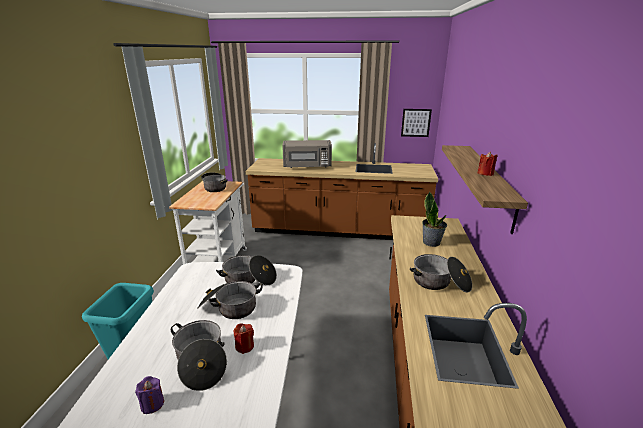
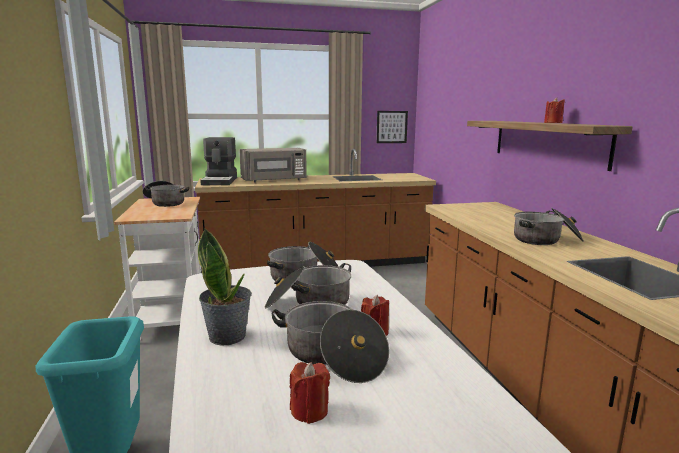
camera: 20 degrees left, 10 degrees down
(152, 404) = (309, 411): purple candle -> red candle
(268, 164) = (220, 181): none -> coffee machine
(431, 242) = (495, 217): potted plant -> potted plant (228, 336)

